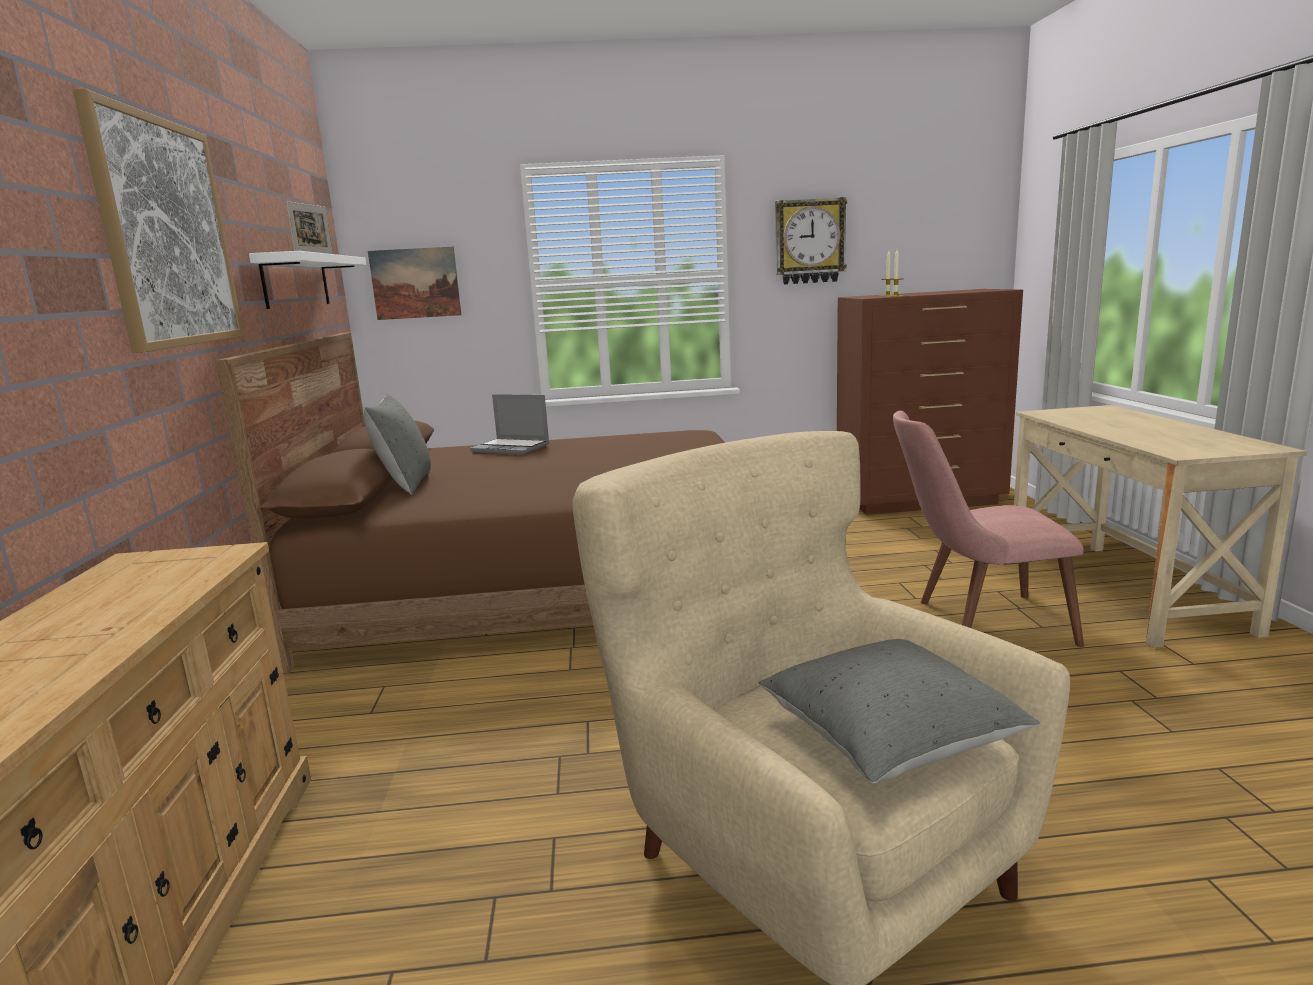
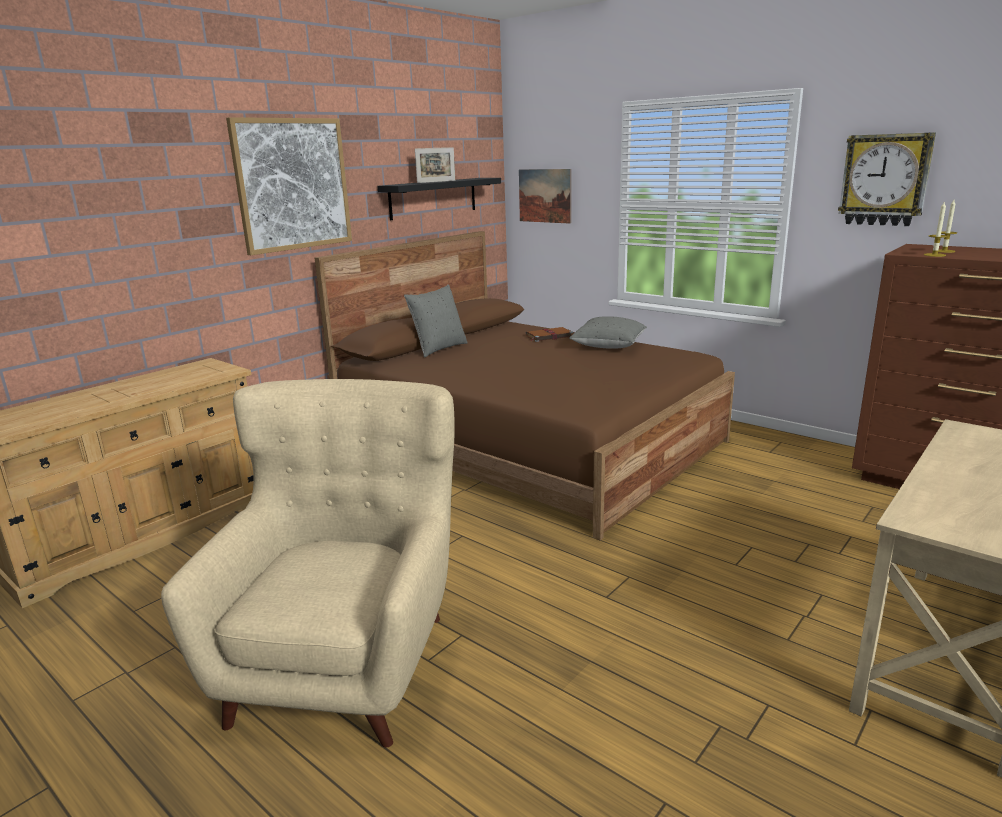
camera: 45 degrees right, 5 degrees up
(296, 281) = (433, 198): white shelf -> black shelf
(512, 448) = (548, 336): laptop -> brown book
(889, 739) = (315, 595): grey pillow -> grey pillow (608, 346)
(975, 623) = (737, 606): pink chair -> none

